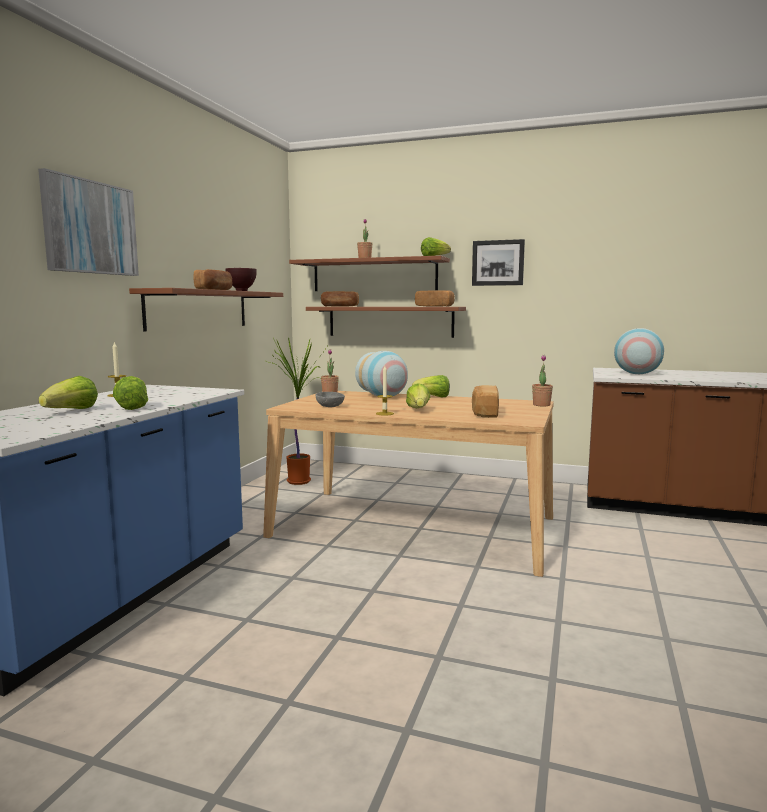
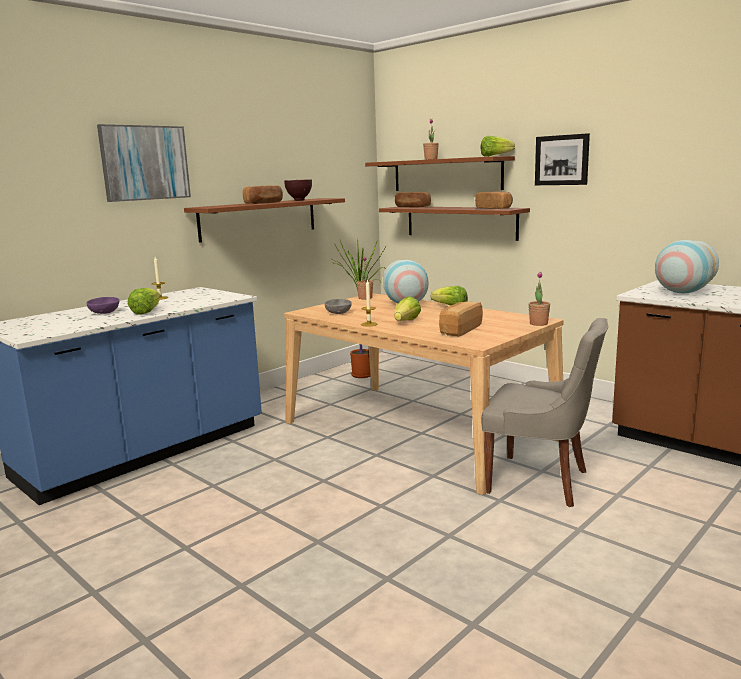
camera: 25 degrees right, 5 degrees up
(72, 411) = (105, 313): lettuce -> purple bowl
(575, 555) = (540, 481): none -> grey chair

